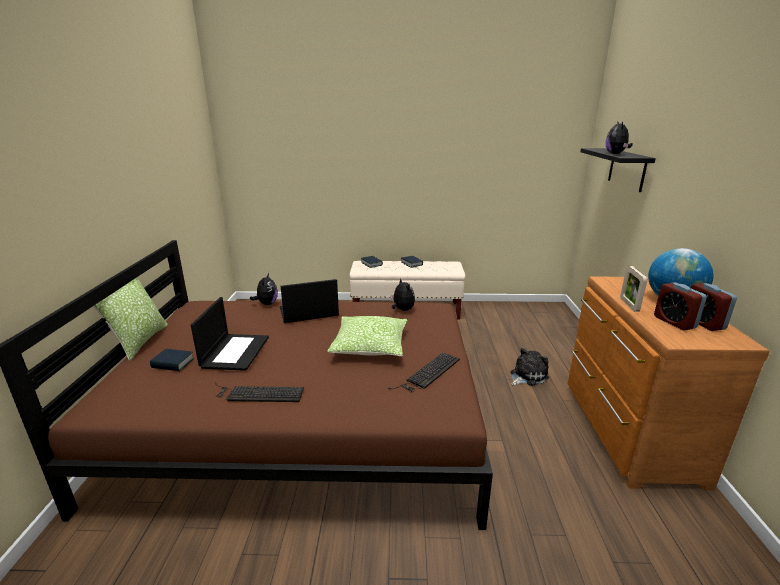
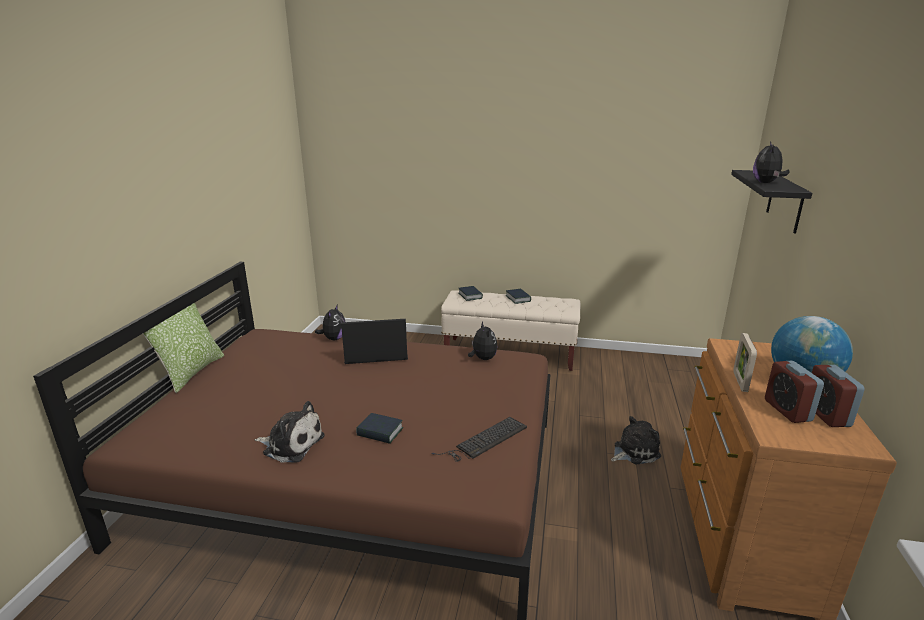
camera: 10 degrees right, 0 degrees up
(173, 363) = (217, 400): book -> book (380, 432)
(235, 351) = (283, 393): laptop -> none
(257, 393) = (291, 444): keyboard -> plush toy
(370, 346) = (430, 401): pillow -> none

